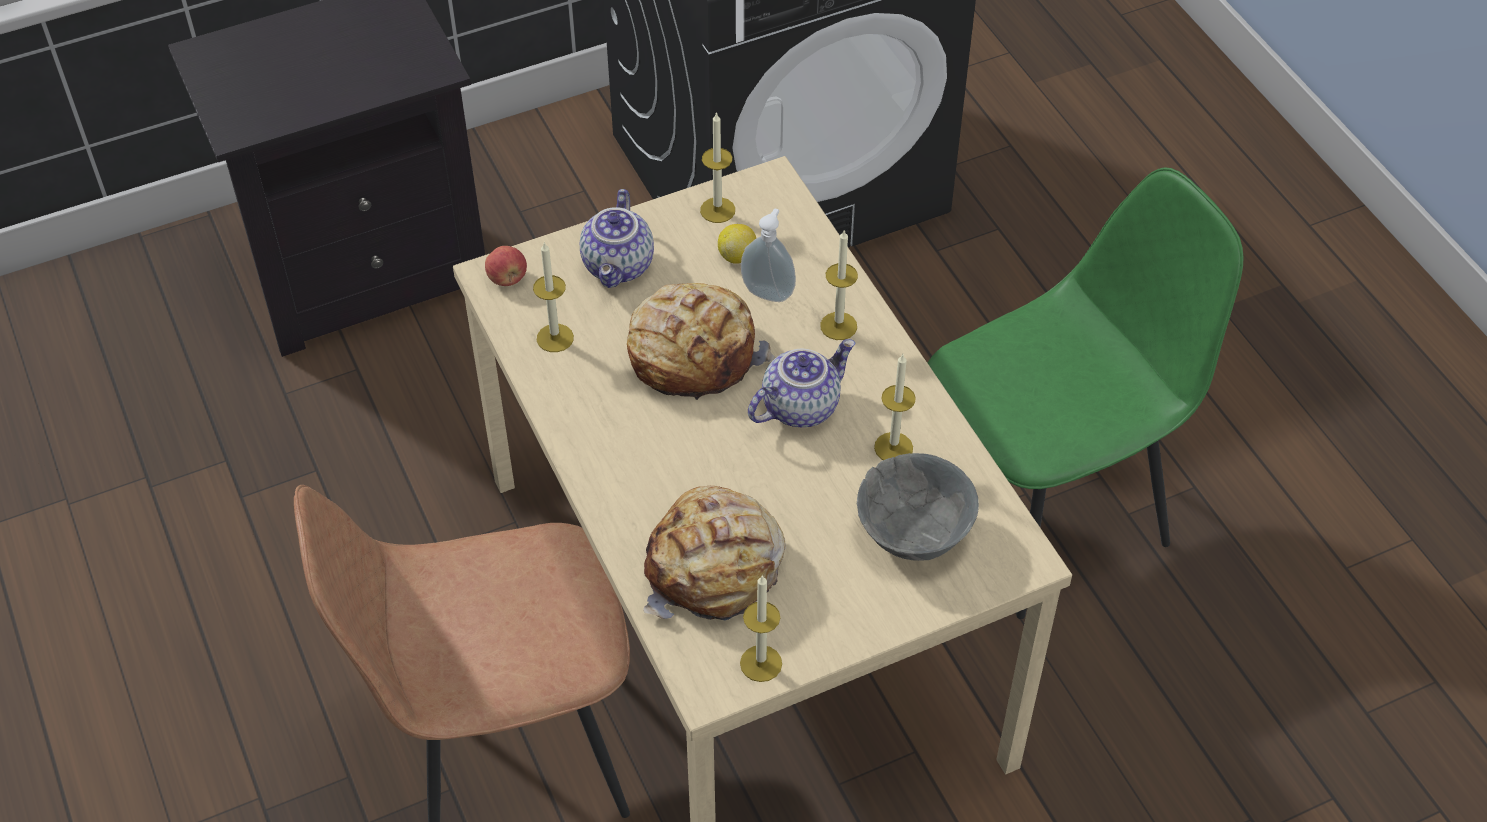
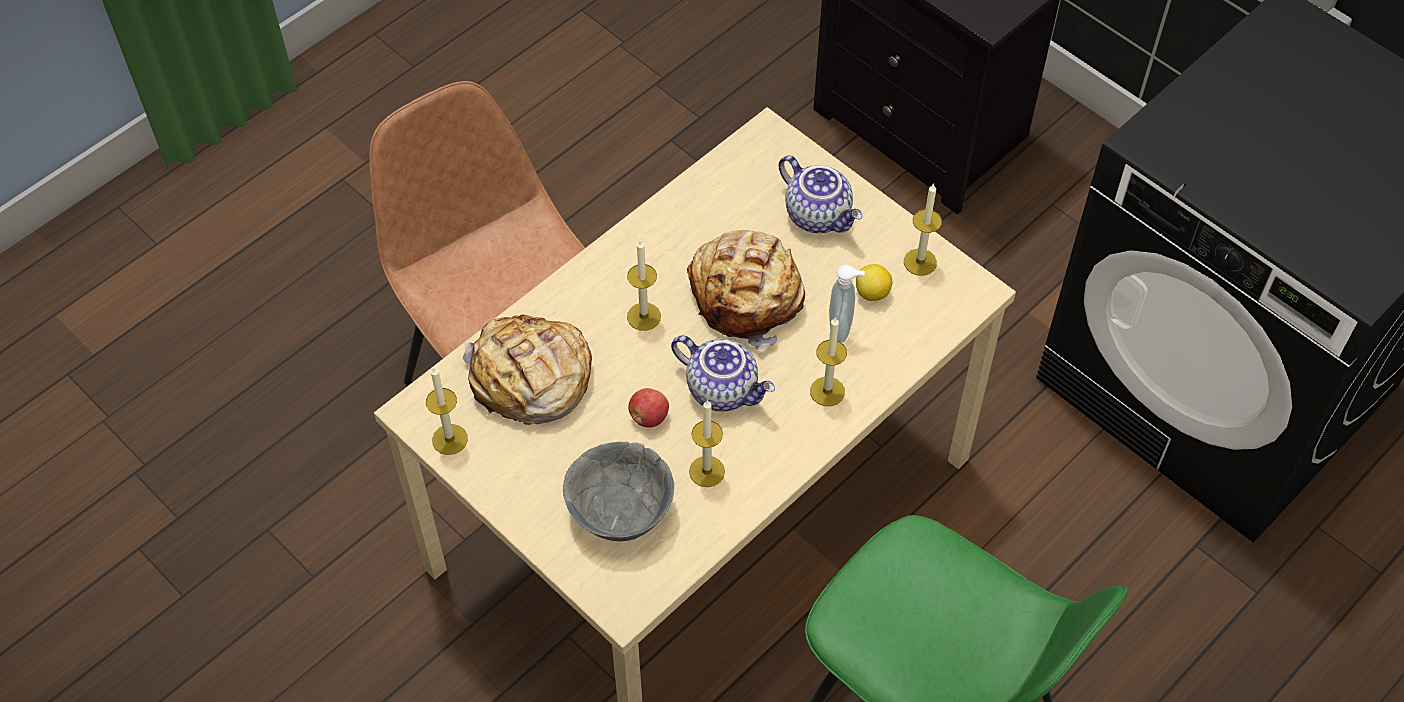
camera: 70 degrees right, 5 degrees up
(507, 278) = (769, 146): apple -> apple (648, 417)
(555, 338) = (720, 198): candle -> candle (644, 316)
(620, 266) = (819, 215): teapot -> teapot turned 120 degrees counterclockwise

